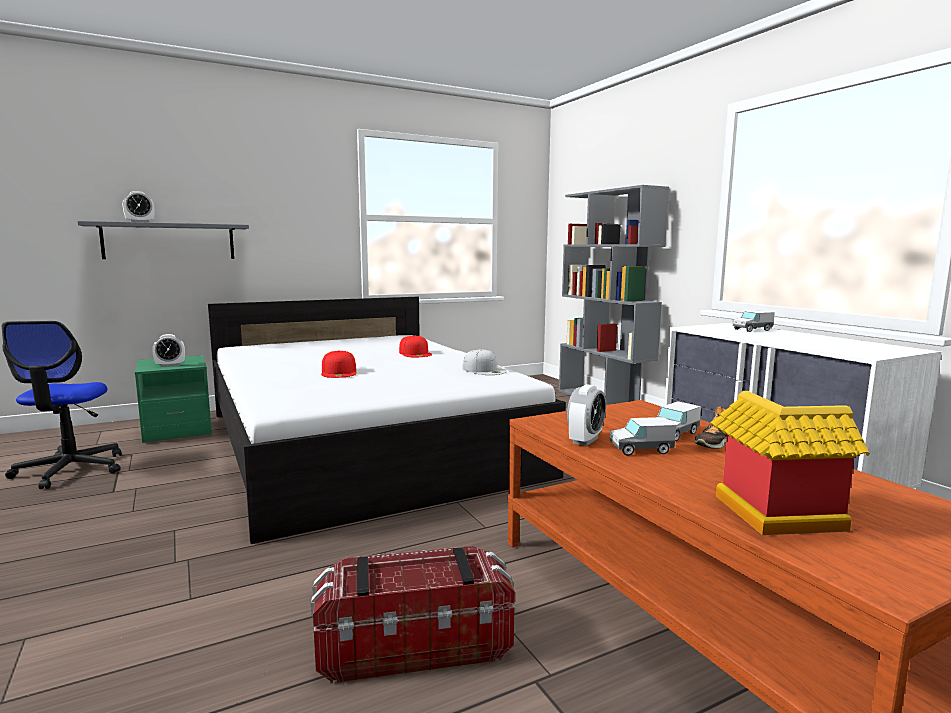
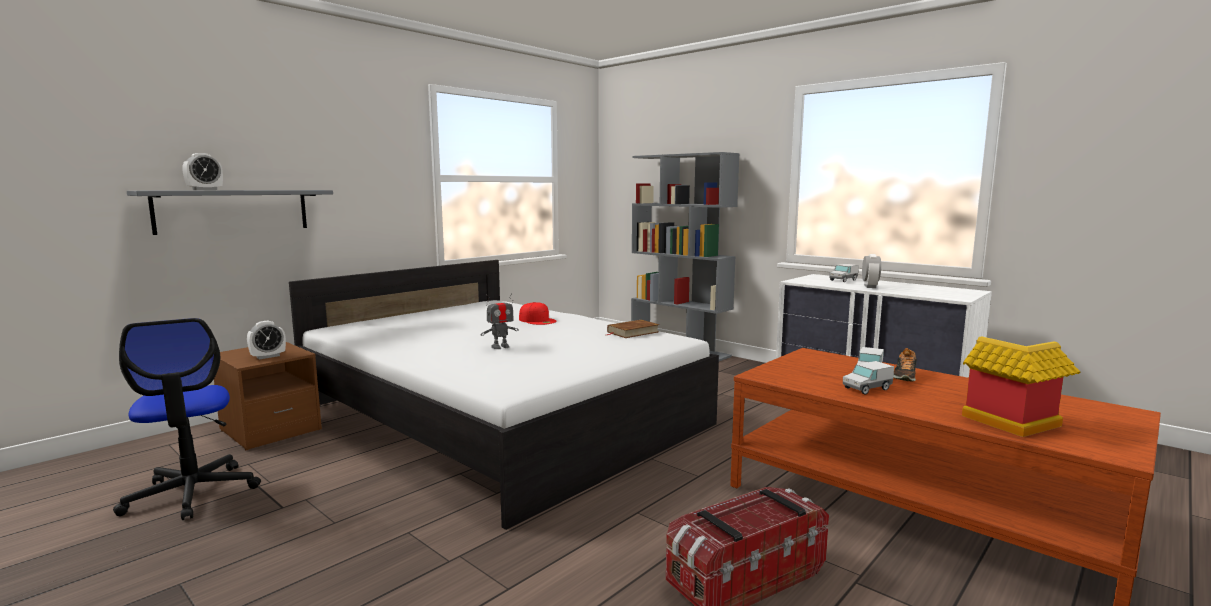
camera: 20 degrees left, 0 degrees up
(177, 430) = (270, 430): green nightstand -> brown nightstand
(339, 372) = (500, 347): red cap -> toy robot
(484, 370) = (632, 332): white cap -> brown book
(585, 440) = (819, 386): alarm clock -> alarm clock (870, 286)

